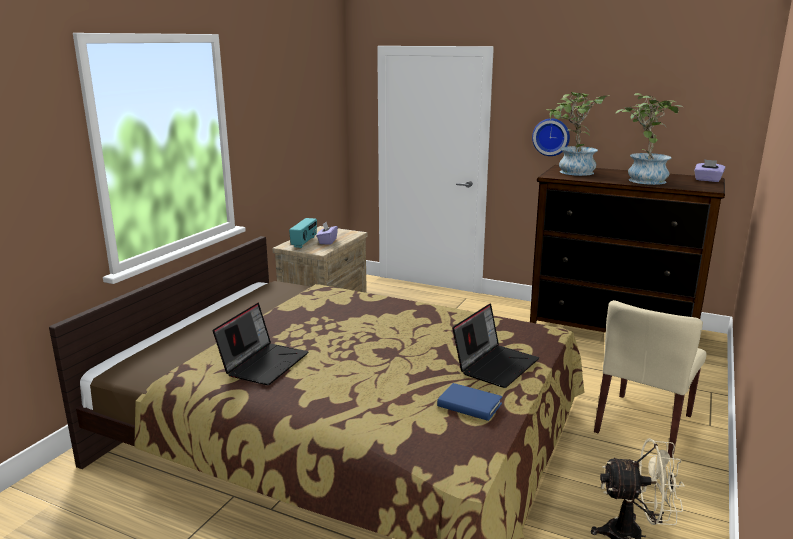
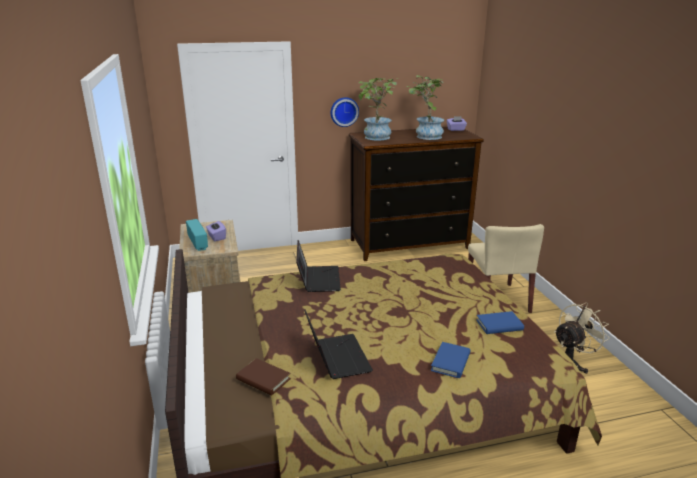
camera: 40 degrees left, 5 degrees up
(186, 354) = (263, 379): none -> brown book
(351, 411) = (450, 362): none -> blue book
(495, 365) = (468, 293): laptop -> laptop (318, 279)

